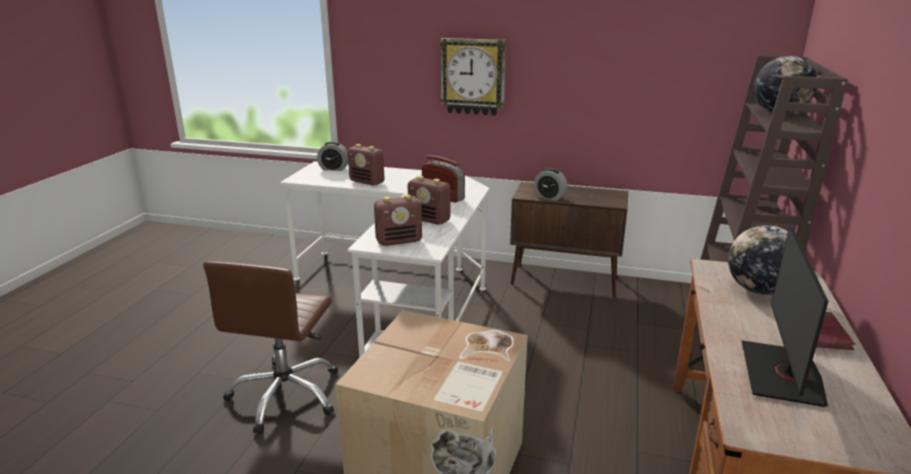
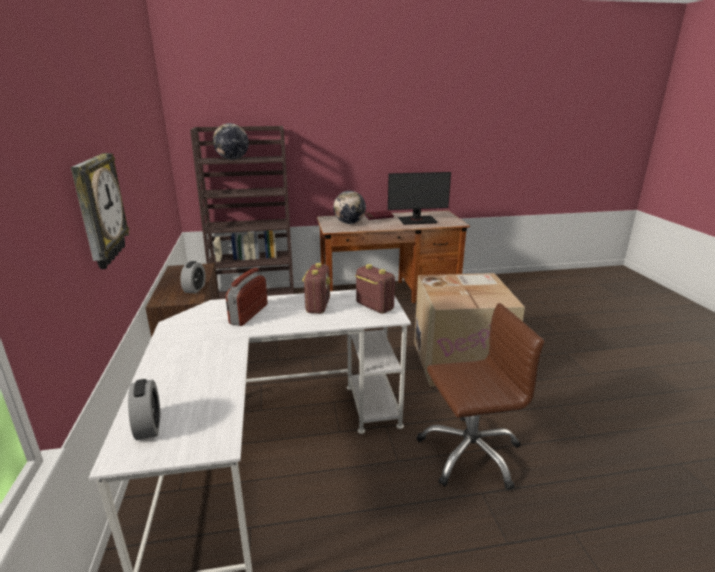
camera: 115 degrees left, 0 degrees up
(367, 182) = (214, 372): radio -> none

